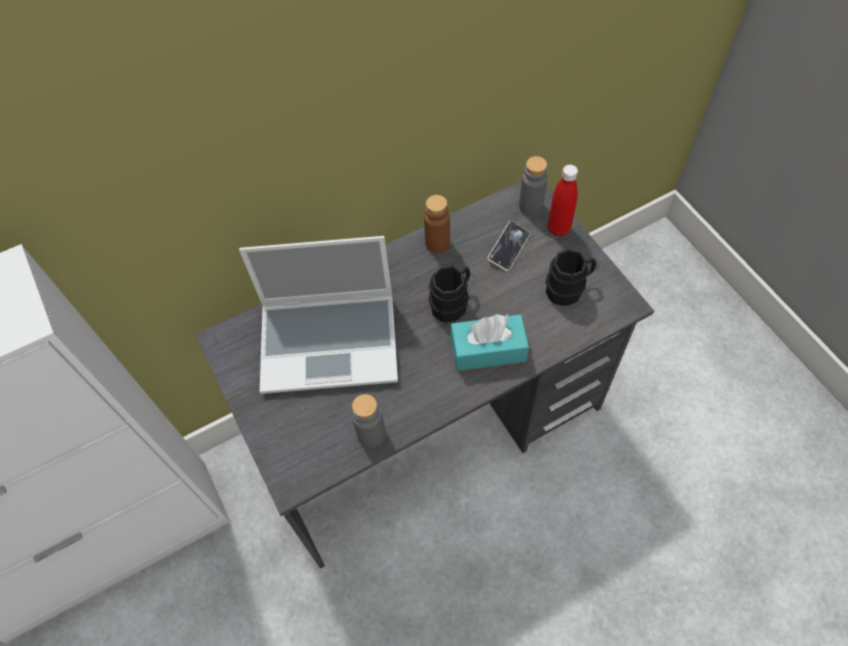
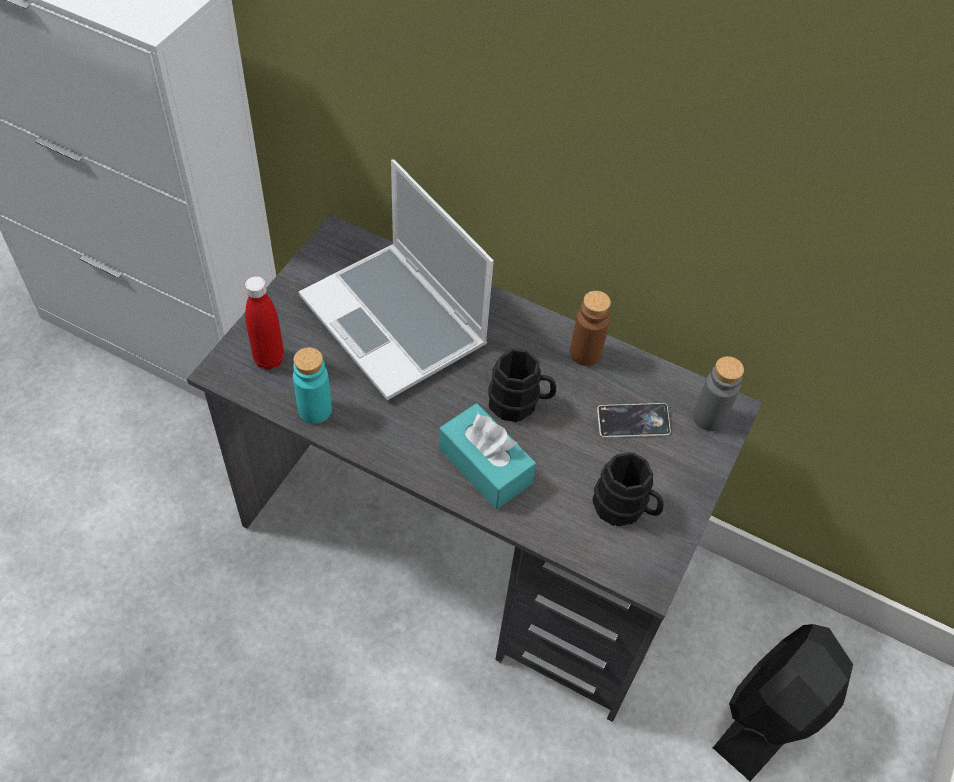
camera: 50 degrees right, 5 degrees down
(371, 435) = (315, 410): grey bottle -> turquoise bottle
(558, 228) = (700, 460): red bottle -> red bottle (269, 359)
(641, 323) = (770, 714): none -> black fan

